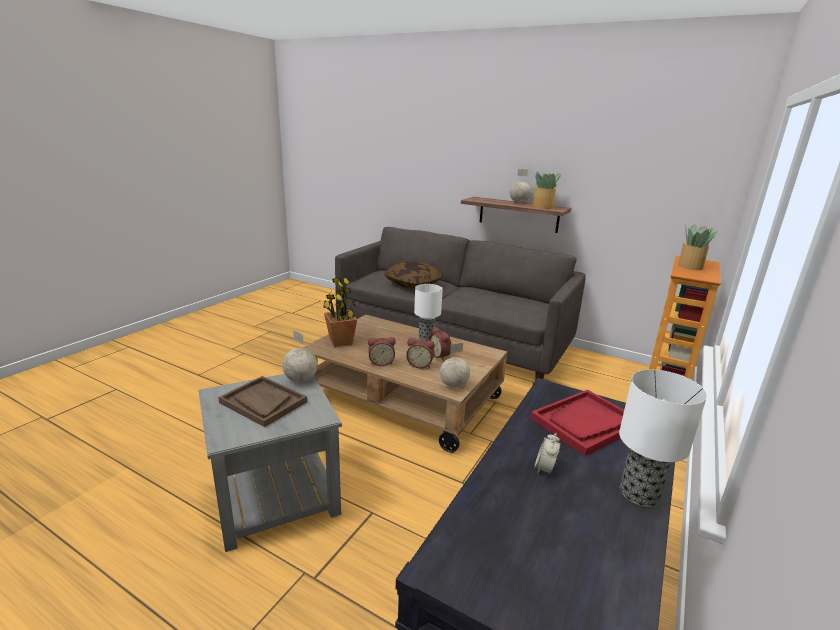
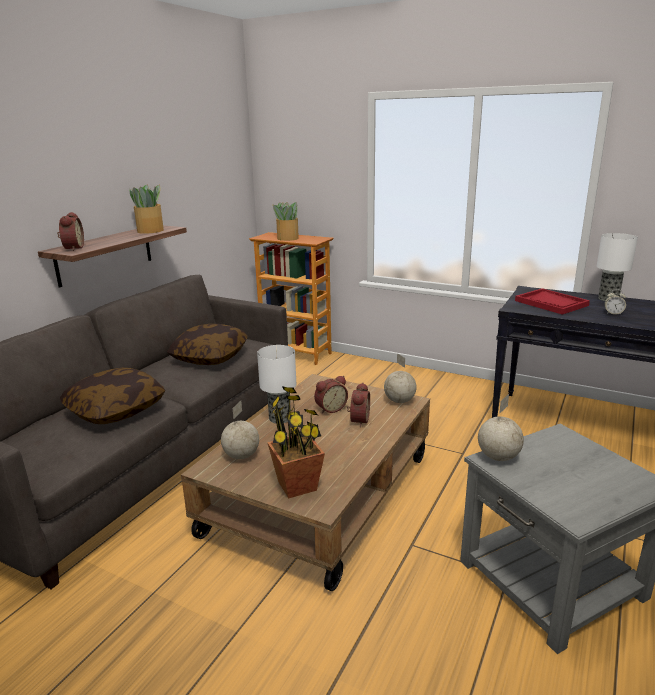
camera: 90 degrees left, 0 degrees up
(263, 402) = (566, 474): brown tray -> none
(381, 362) = (359, 446): alarm clock -> alarm clock (72, 248)
(495, 302) = (210, 356): none -> pillow
(519, 203) = (114, 236): globe -> globe (242, 456)

